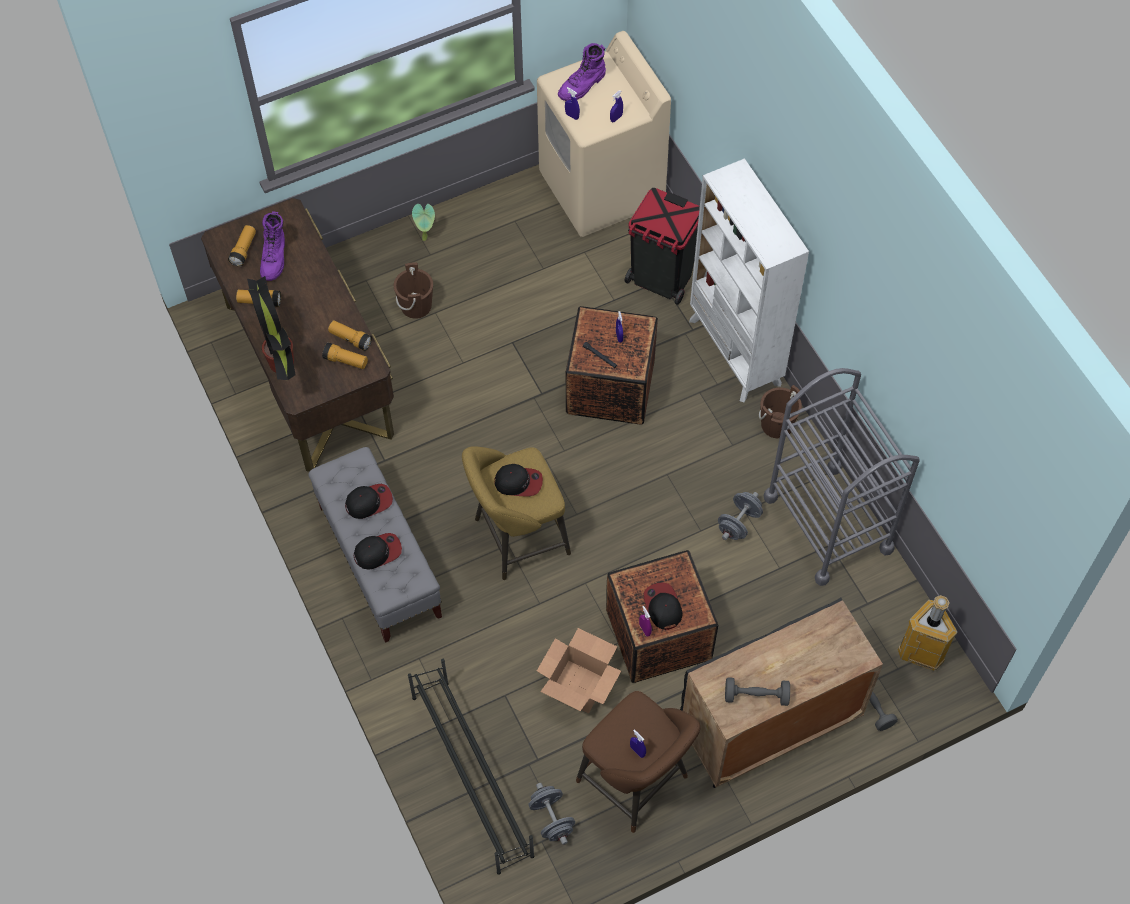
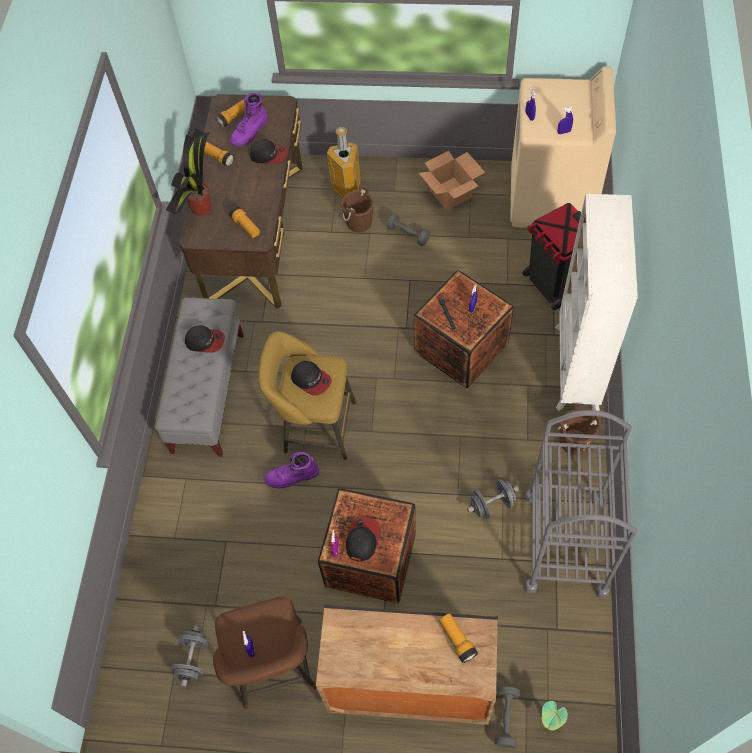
camera: 35 degrees right, 0 degrees up
(350, 339) = (260, 212): flashlight -> flashlight (457, 640)
(378, 552) = (185, 381): cap -> cap (269, 155)
(426, 238) = (398, 178): potted plant -> potted plant (548, 723)
(472, 774) = (161, 588): black shoe rack -> none
(577, 686) = (282, 565): cardboard box -> cardboard box (450, 193)
(582, 86) = (553, 98): purple boot -> purple boot (292, 477)
(756, 696) = (366, 661): grey dumbbell -> grey dumbbell (408, 235)
(921, 653) = (577, 698): trash can -> trash can (347, 192)

